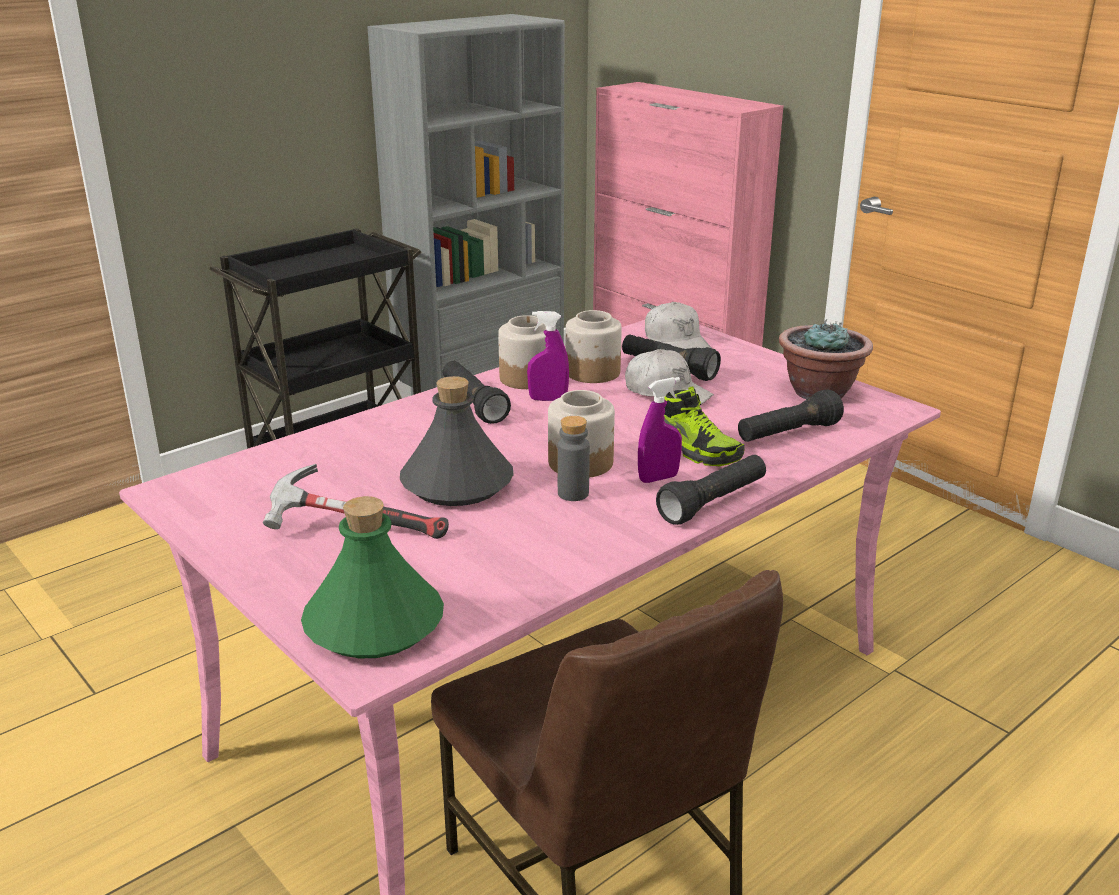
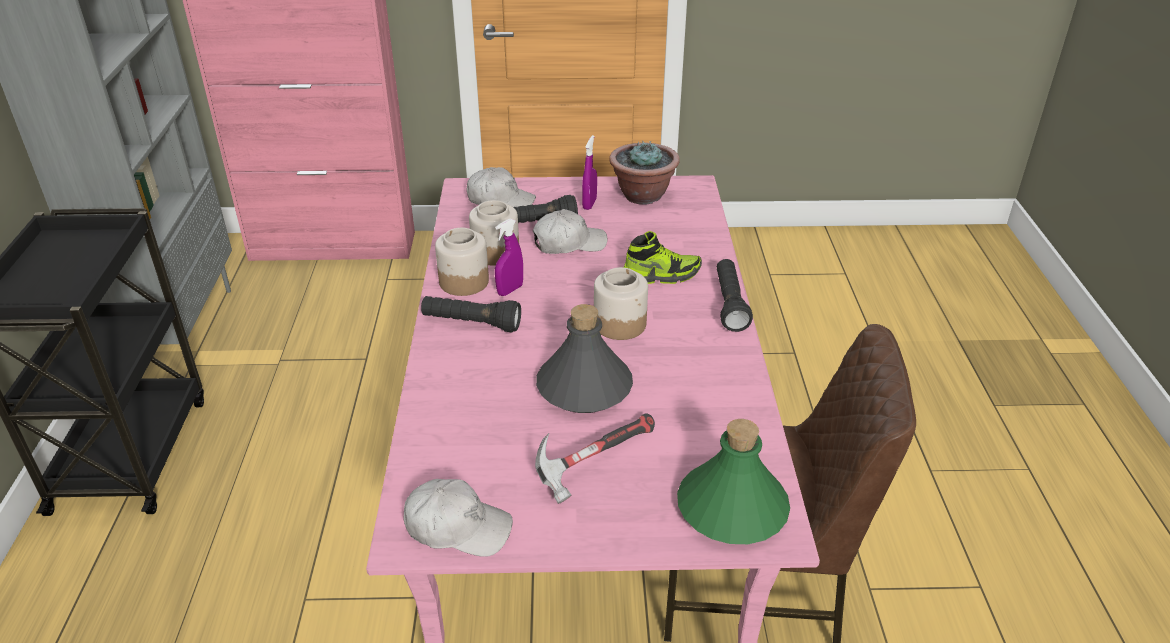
camera: 50 degrees left, 10 degrees up
(201, 504) = (458, 527): none -> white cap
(573, 493) = (656, 347): grey bottle -> none
(658, 478) = (676, 306): purple spray bottle -> purple spray bottle (589, 204)
(787, 434) = (679, 235): black flashlight -> none

